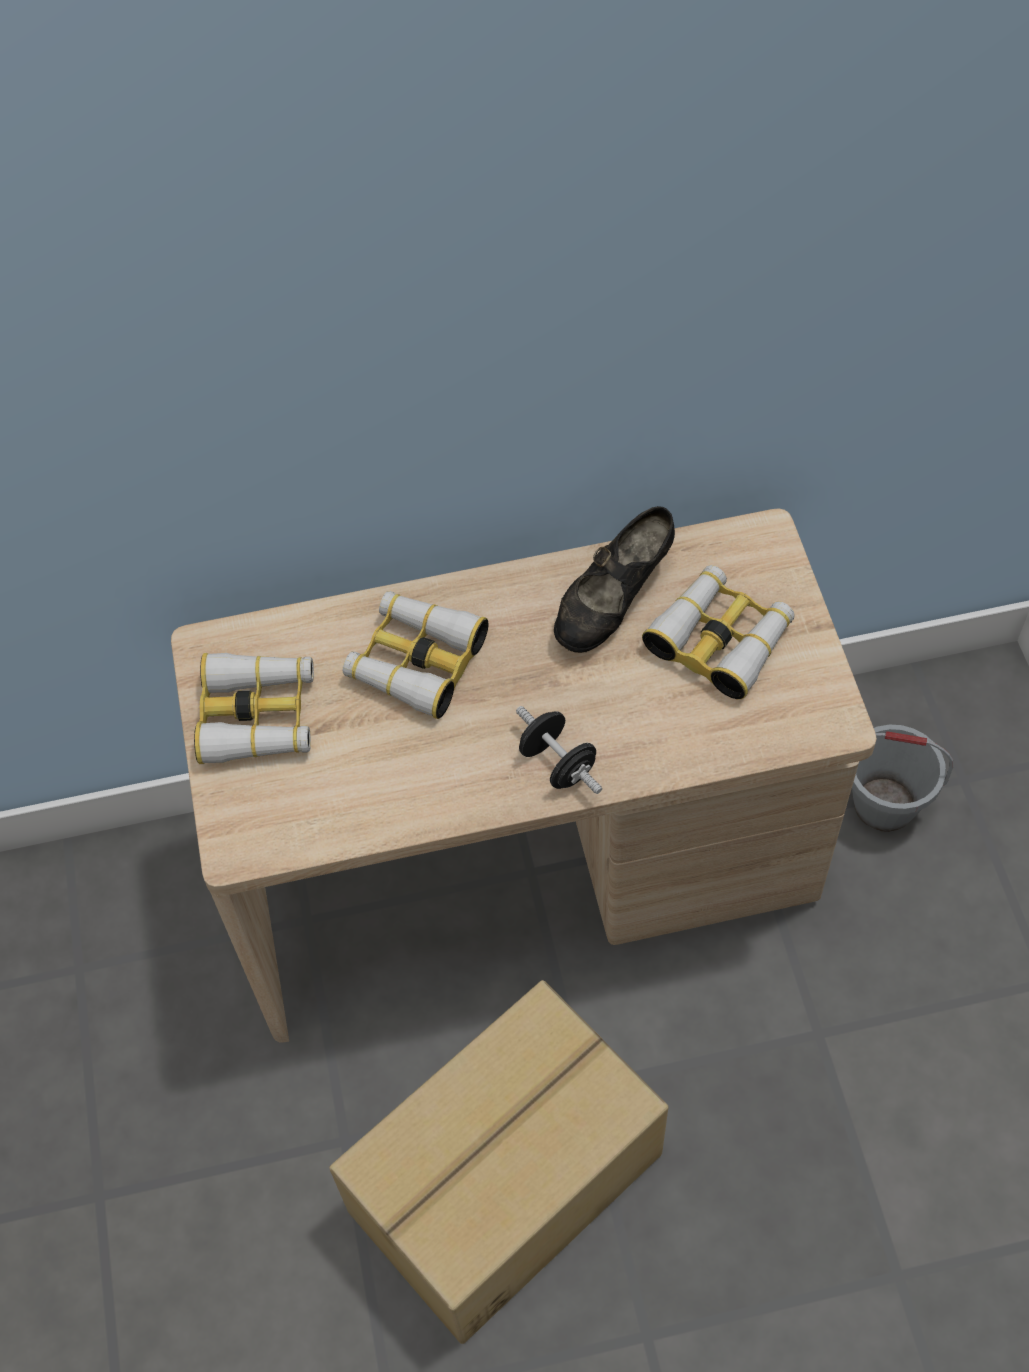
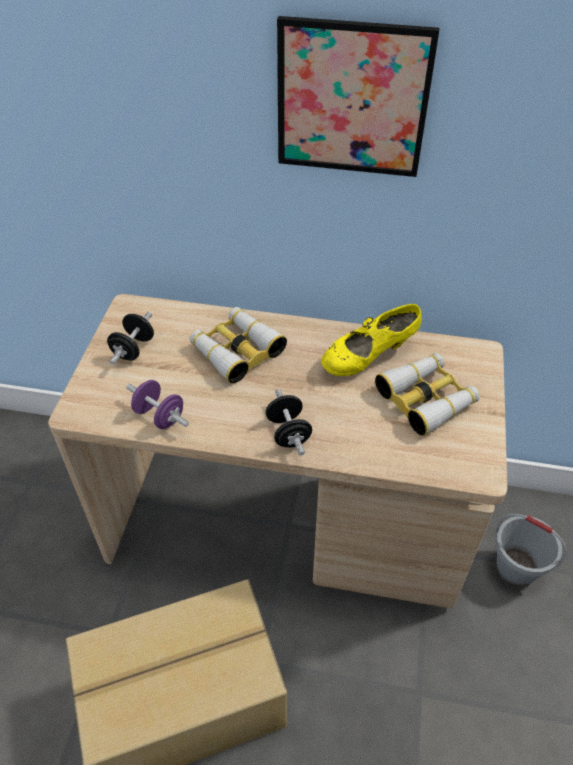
camera: 20 degrees right, 10 degrees down
(258, 716) = (133, 349): binoculars -> black dumbbell
(363, 808) = (159, 416): none -> purple dumbbell
(520, 284) = (352, 99): none -> picture
(613, 603) = (368, 358): black shoe -> yellow shoe

